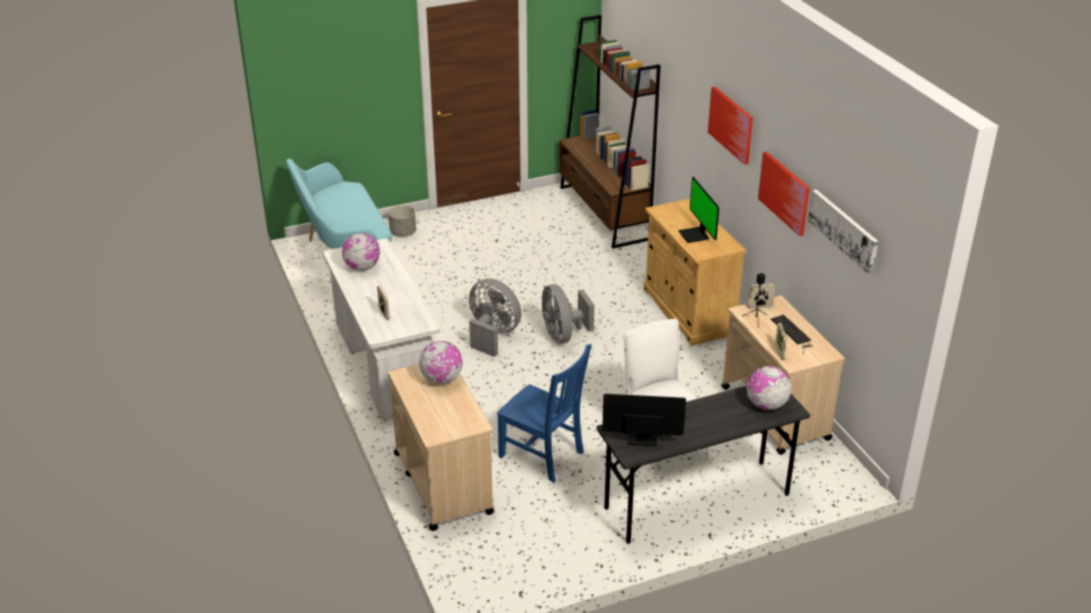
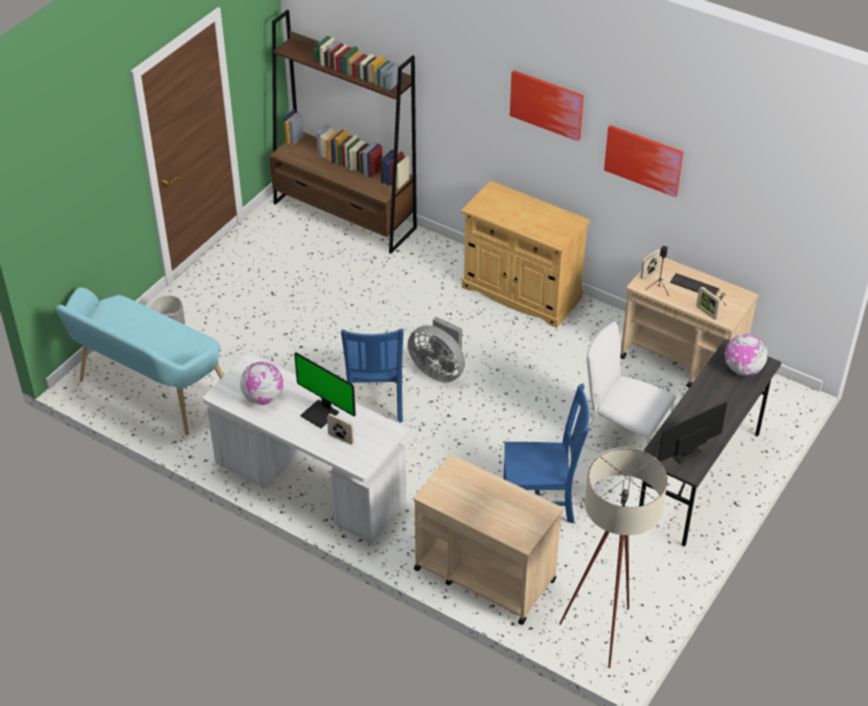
camera: 35 degrees left, 10 degrees up
(442, 380) = (470, 481): globe -> none
(492, 335) = (375, 401): grey fan -> blue chair
(494, 568) = (606, 628): none -> beige floor lamp
(695, 235) = (534, 222): monitor -> monitor (321, 413)
(844, 230) = (740, 183): picture -> none

